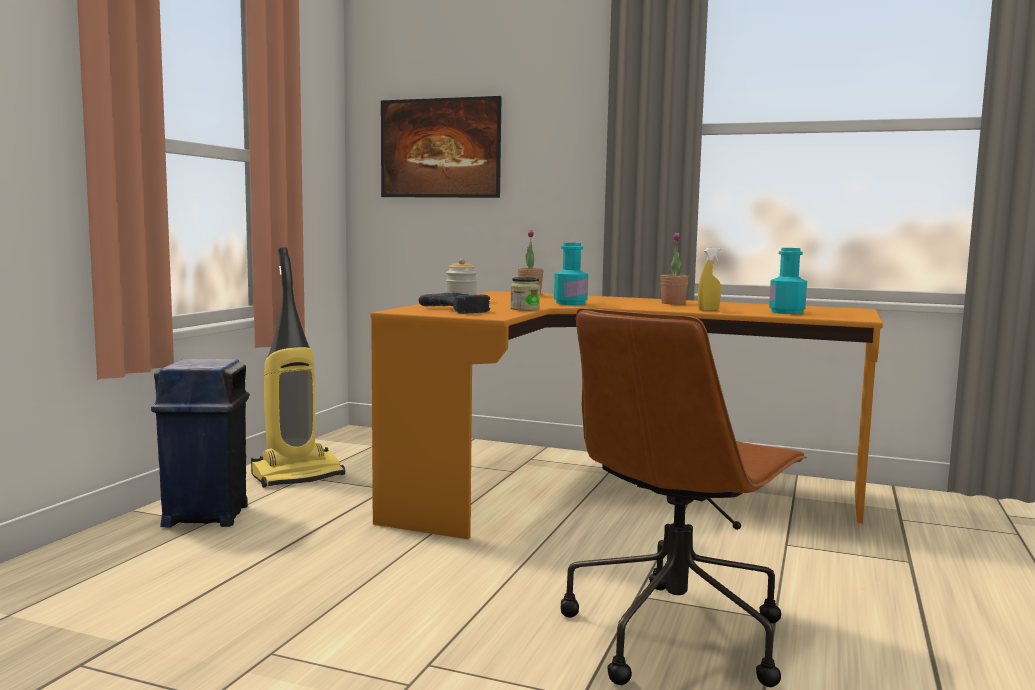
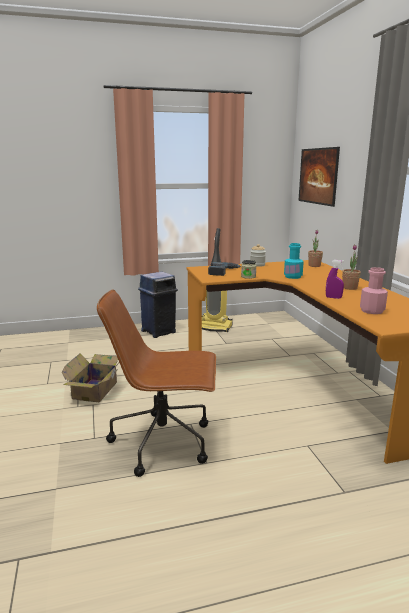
camera: 55 degrees right, 10 degrees up
(362, 643) = (96, 389): none -> cardboard box
(708, 310) = (333, 297): yellow spray bottle -> purple spray bottle
(786, 312) = (372, 311): turquoise bottle -> pink bottle

